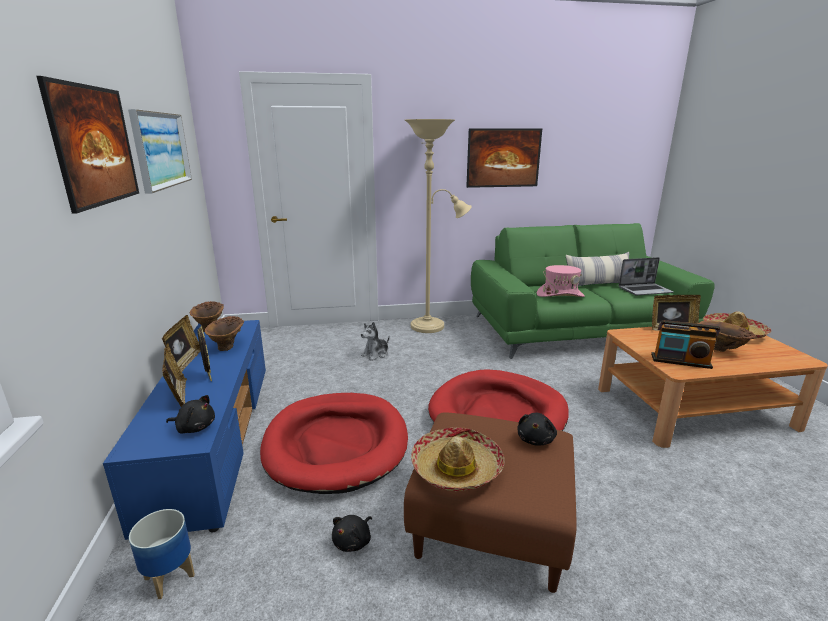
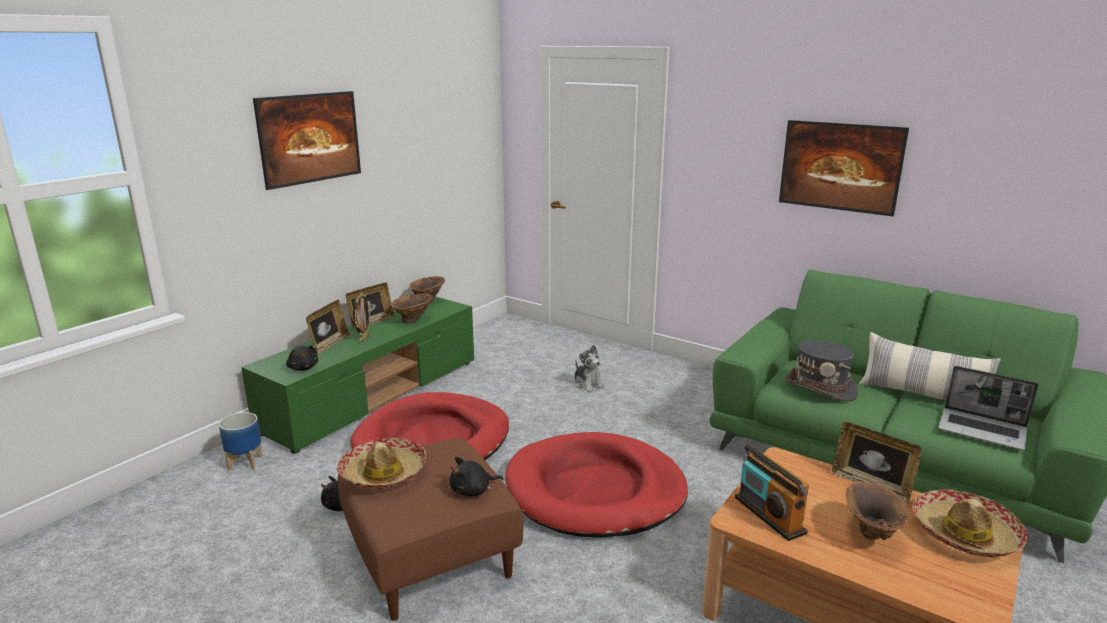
camera: 45 degrees right, 0 degrees up
(161, 150) = (418, 131): picture -> none
(214, 436) = (375, 395): blue tv stand -> green tv stand
(376, 354) = (588, 384): plush toy -> plush toy turned 120 degrees counterclockwise
(432, 326) = (698, 379): beige floor lamp -> none
(560, 295) = (820, 387): pink hat -> grey hat

